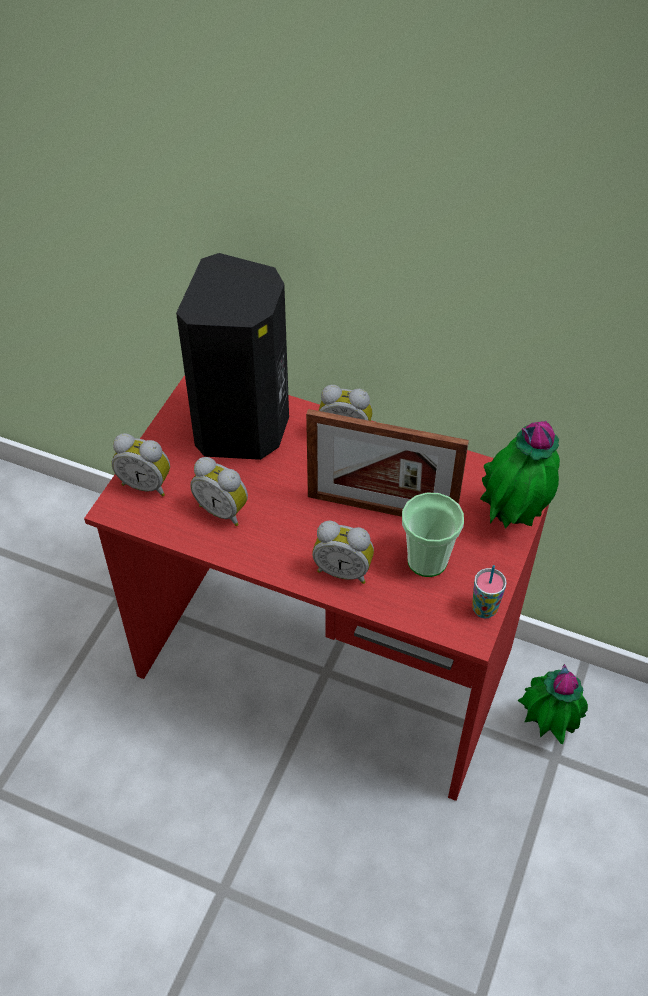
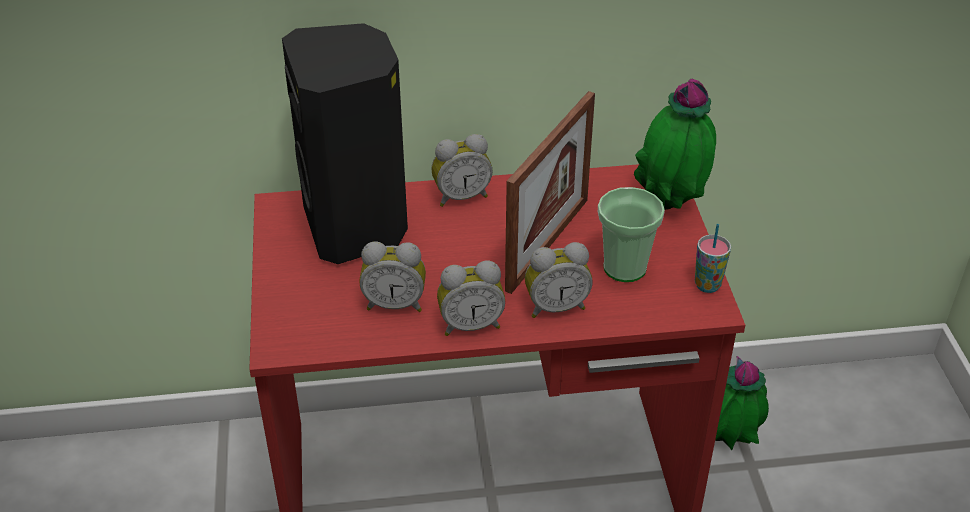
camera: 30 degrees left, 10 degrees down
(146, 484) = (294, 312): alarm clock -> alarm clock (470, 324)
(381, 509) = (547, 244): picture frame -> picture frame turned 45 degrees counterclockwise

